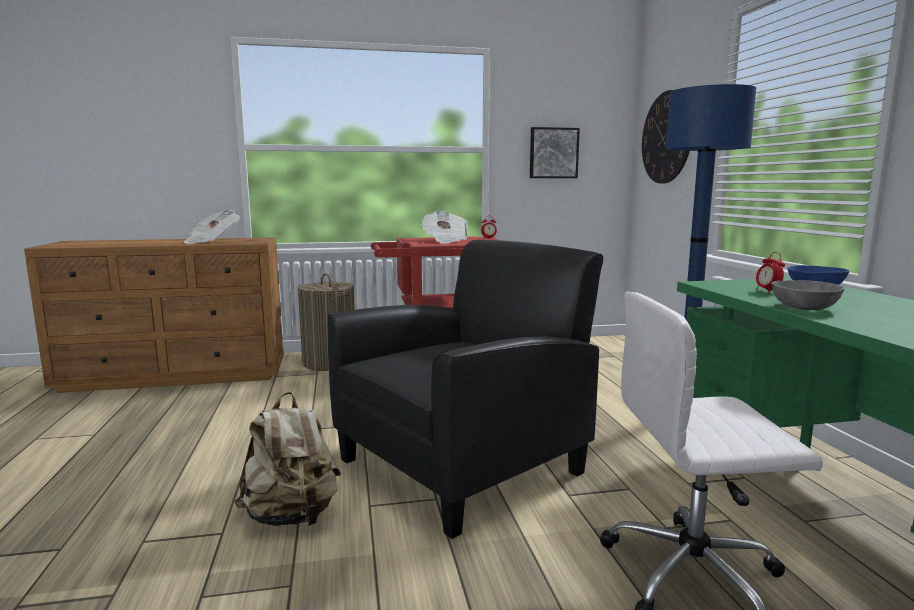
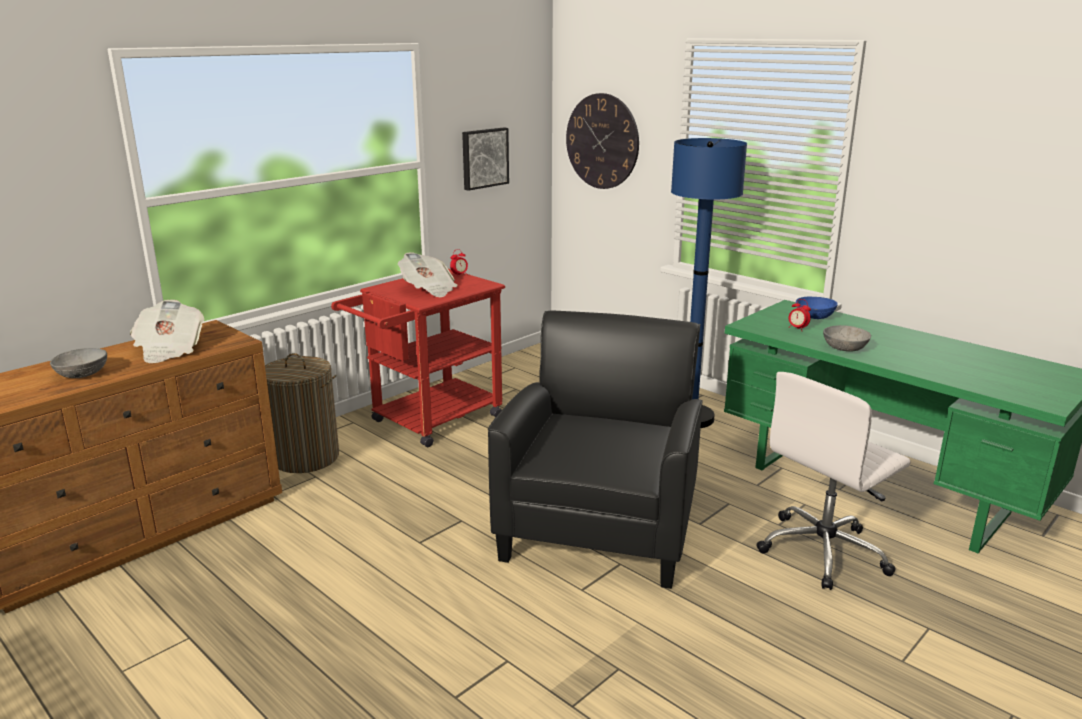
camera: 35 degrees left, 10 degrees up
(145, 243) = (83, 374): none -> grey bowl
(292, 516) = (539, 624): beige backpack -> none

